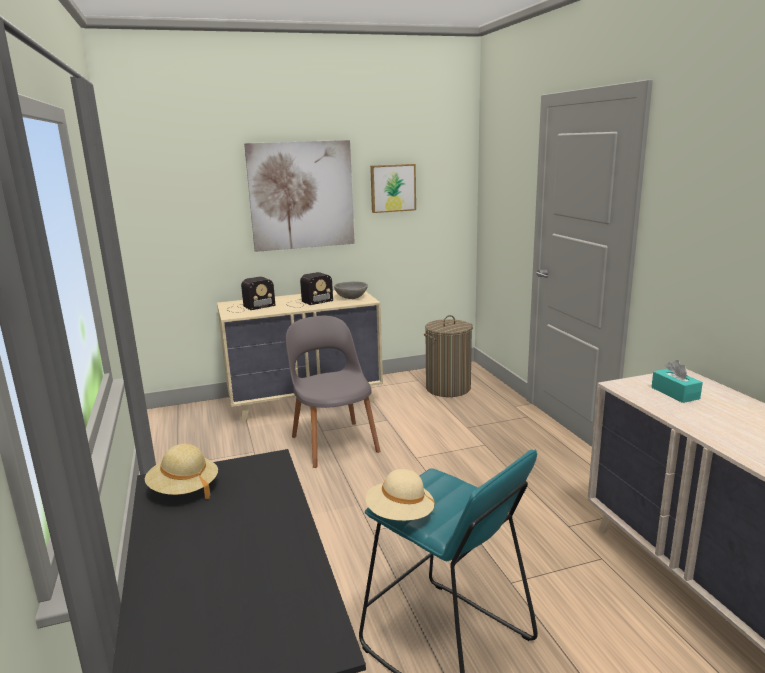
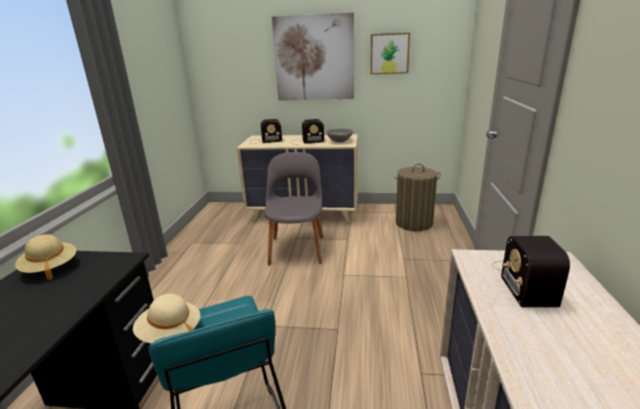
camera: 25 degrees right, 5 degrees up
(675, 393) = (524, 280): turquoise tissue box -> radio

